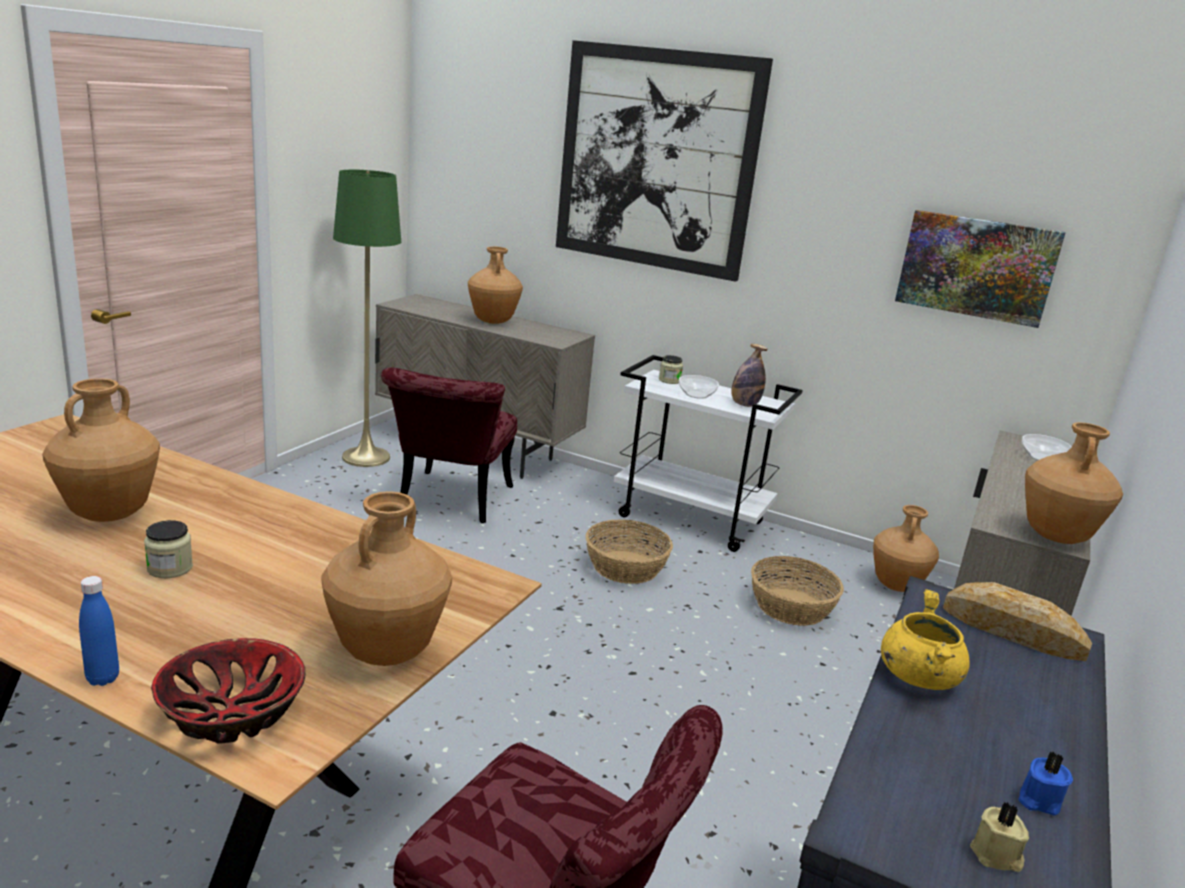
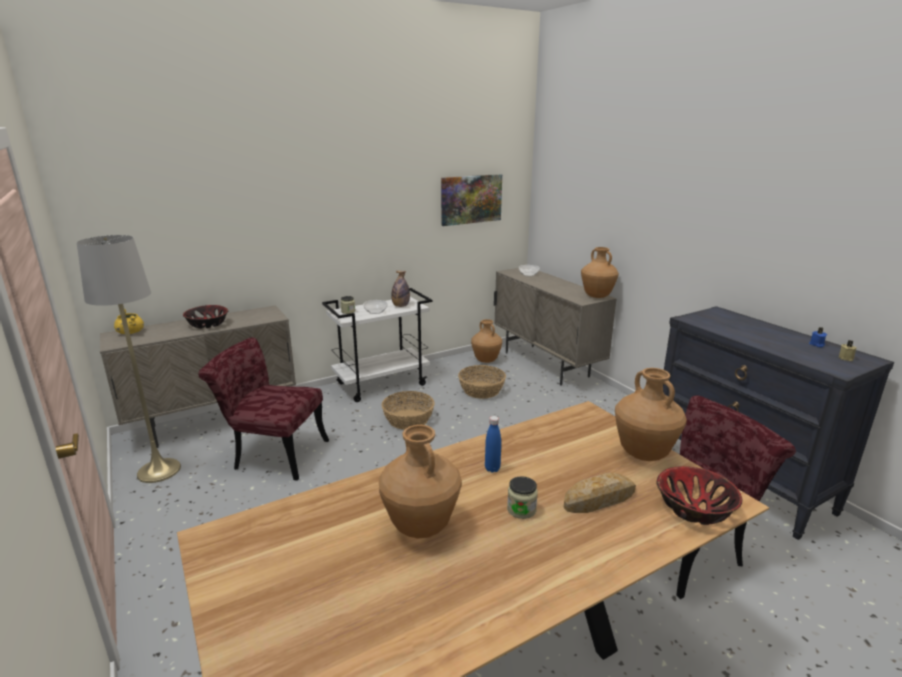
camera: 55 degrees left, 0 degrees up
(103, 678) = (651, 549): blue bottle -> blue bottle (492, 468)
(366, 457) = (159, 470): green floor lamp -> grey floor lamp
(451, 503) = (273, 454): red chair -> red chair turned 150 degrees clockwise
(493, 322) = (208, 324): brown vase -> bowl
(656, 160) = (292, 179): picture -> none
(918, 676) = (745, 337): yellow cooking pot -> yellow cooking pot (130, 332)
(1012, 631) = (714, 316): bread -> bread (599, 499)

